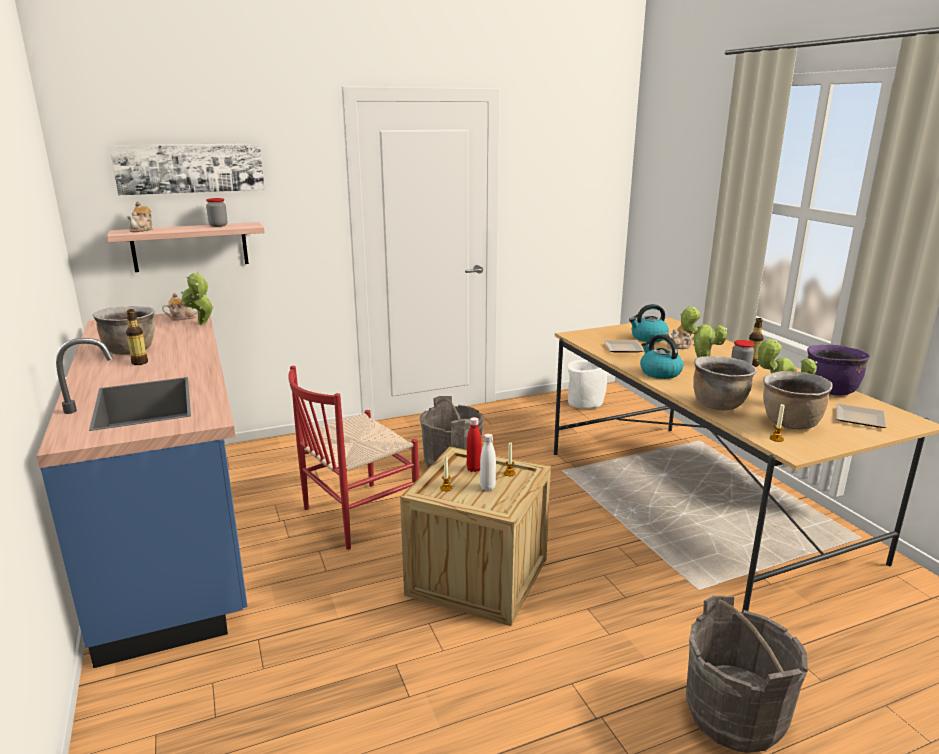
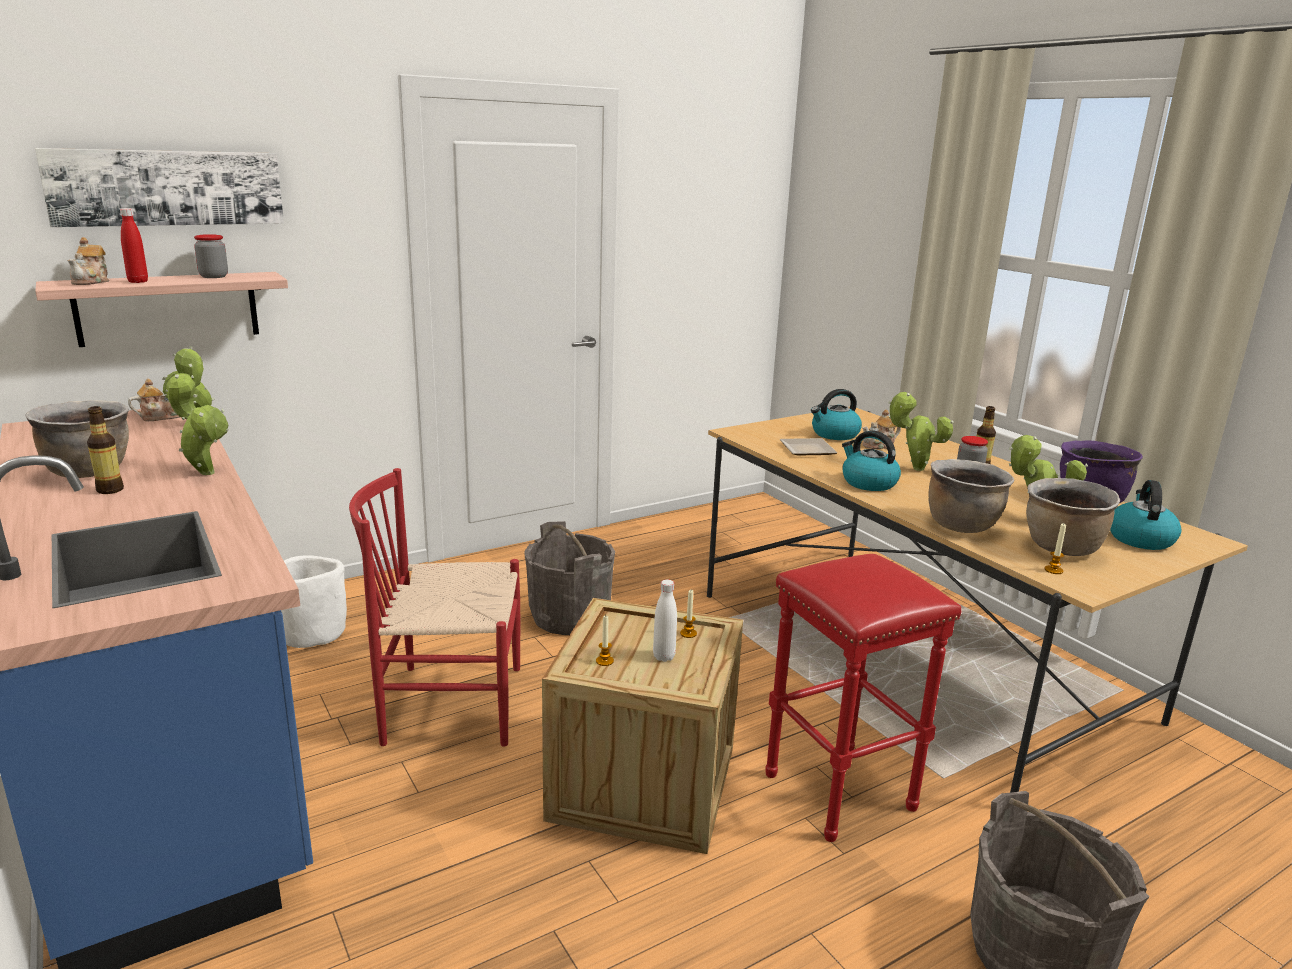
camera: 10 degrees left, 0 degrees up
(199, 353) = (205, 472): none -> potted plant
(356, 516) = (446, 705): red chair -> red chair turned 45 degrees clockwise
(474, 469) = (636, 630): red bottle -> red bottle (138, 281)
(584, 403) = (731, 522): white planter -> white planter (312, 633)
(614, 591) = (836, 790): none -> red stool
(858, 419) = (1140, 538): plate -> kettle

